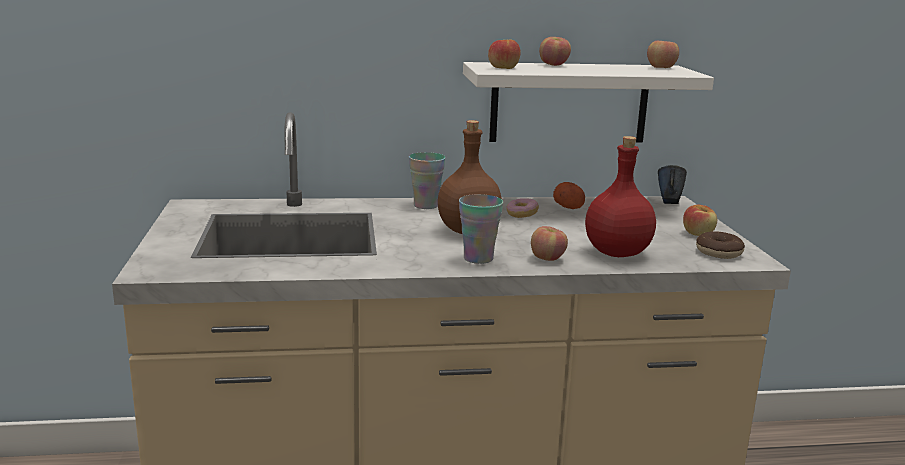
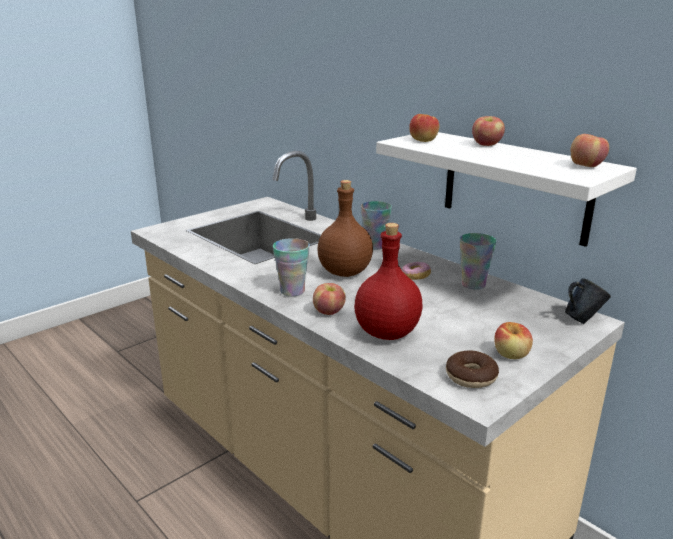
camera: 55 degrees right, 5 degrees up
(567, 206) = (473, 285): potato -> cup

